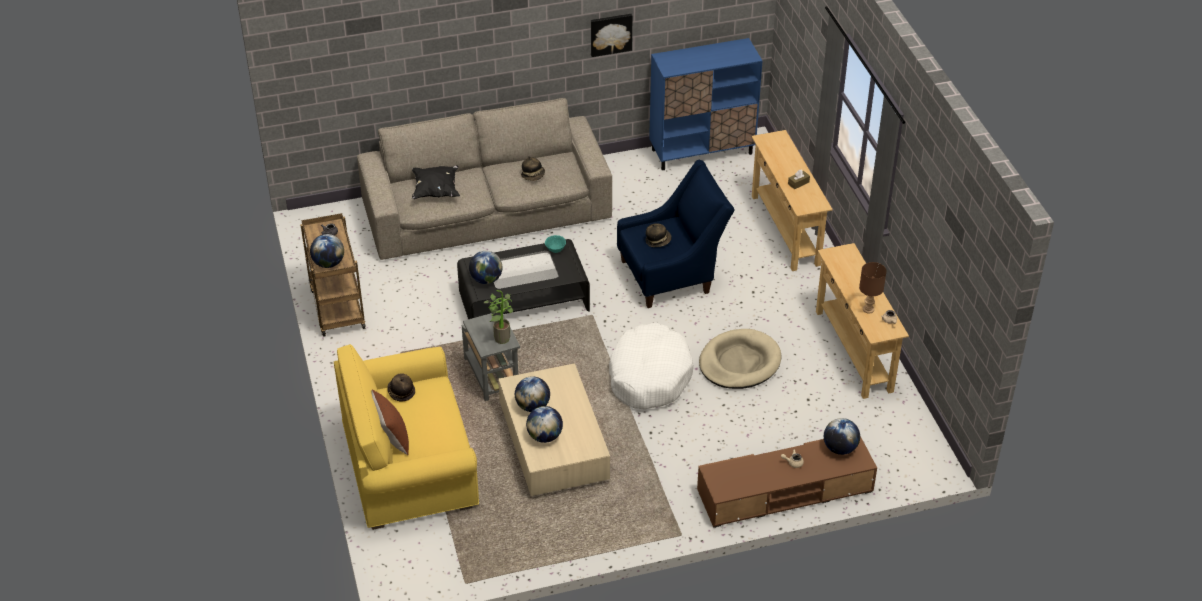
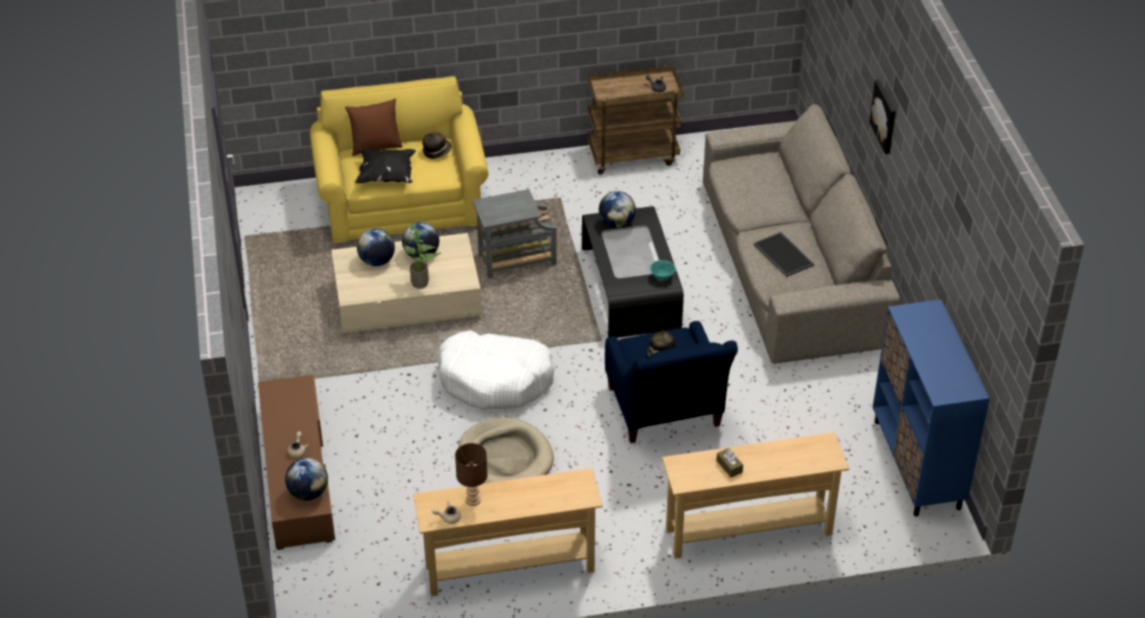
camera: 95 degrees right, 0 degrees up
(328, 263) = (609, 88): globe -> none
(436, 190) = (759, 180): black pillow -> black pillow (386, 176)
(501, 337) = (499, 214): potted plant -> potted plant (422, 282)
(533, 175) = (784, 254): hat -> tray
(610, 34) = (931, 232): picture -> picture (885, 116)

